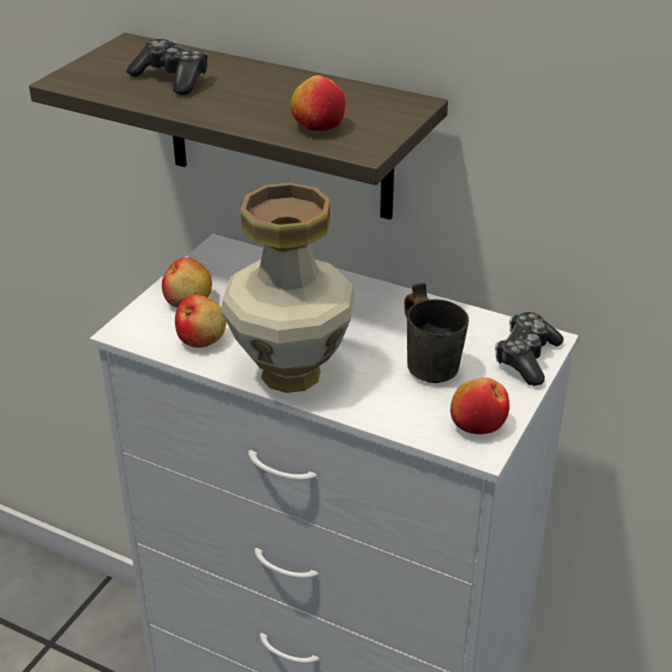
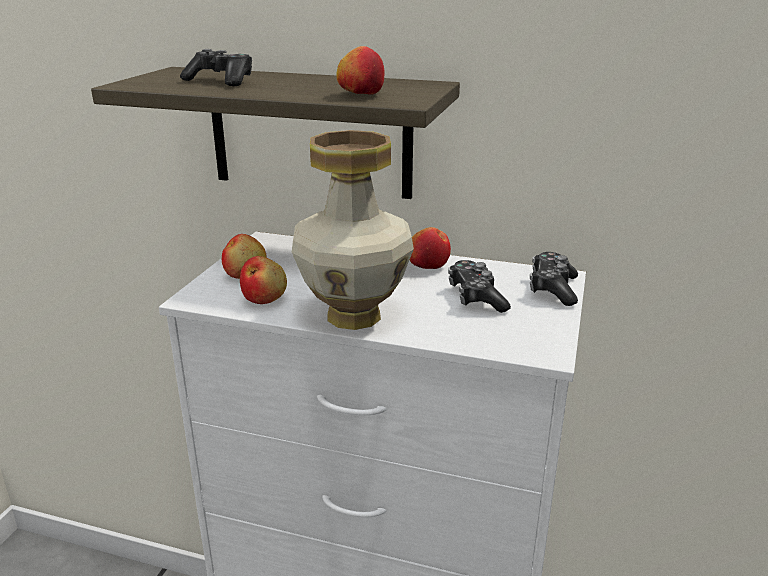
camera: 10 degrees left, 10 degrees down
(433, 361) = (476, 297): grey mug -> game controller
(477, 424) = (535, 336): apple -> apple (427, 265)

